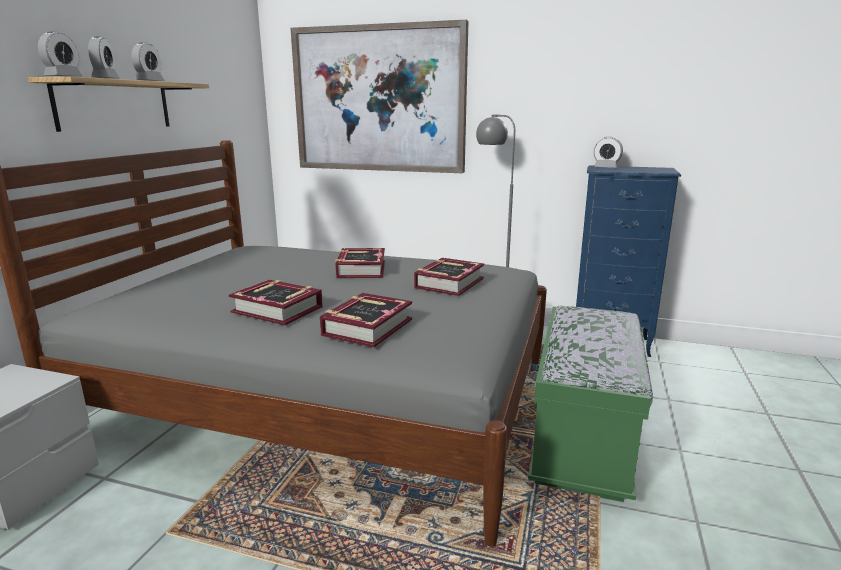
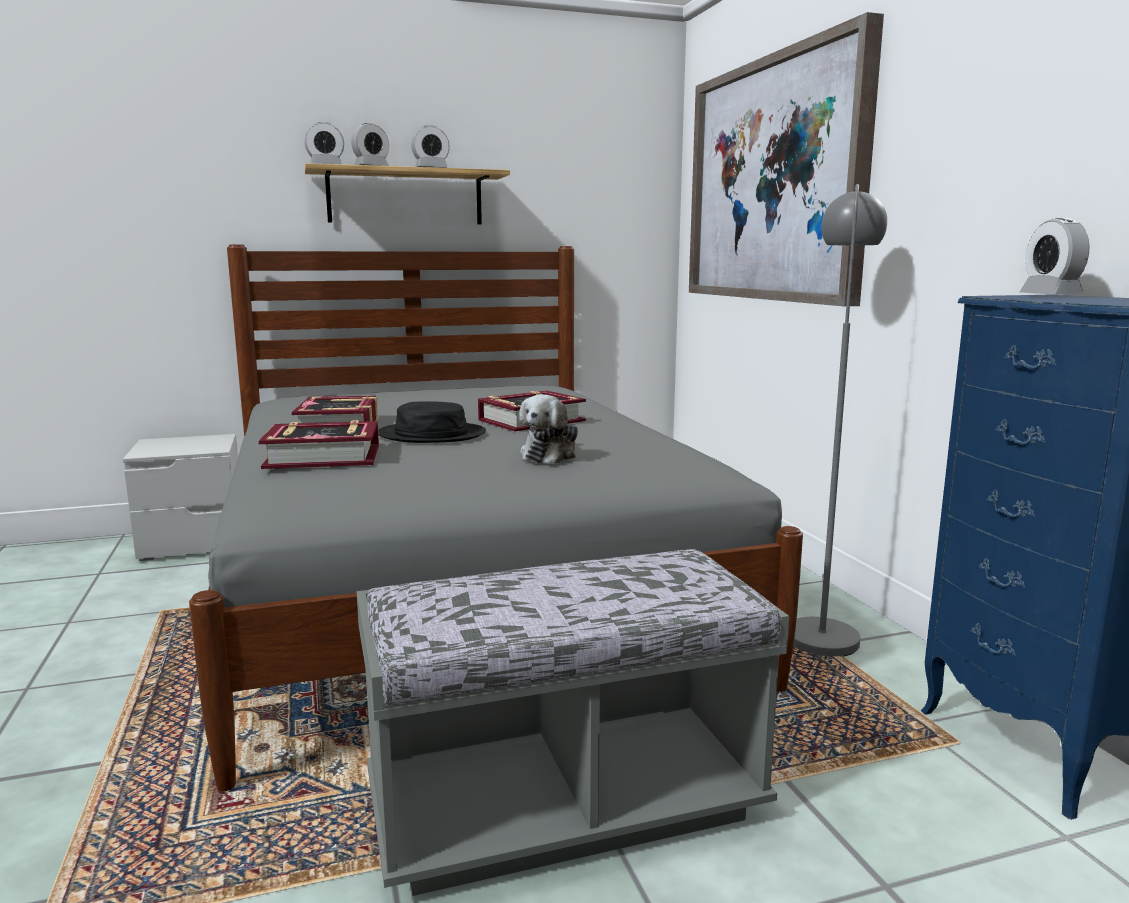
camera: 55 degrees right, 5 degrees down
(355, 294) = (431, 435): none -> black hat
(449, 283) = (550, 455): book -> plush toy
(581, 441) = (564, 805): green bench -> grey bench

